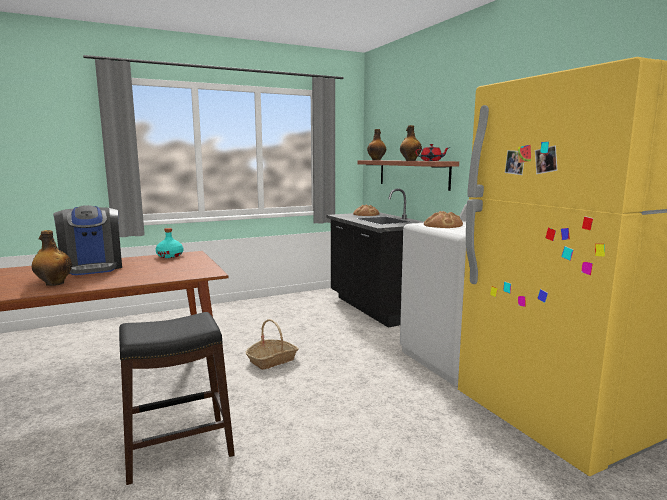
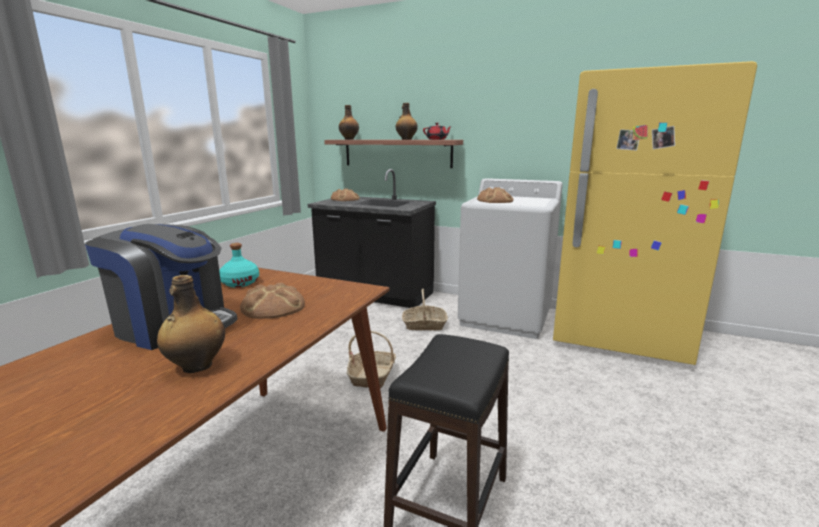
camera: 40 degrees left, 5 degrees up
(147, 269) = (273, 306): none -> bread
(372, 341) = (424, 325): none -> basket

